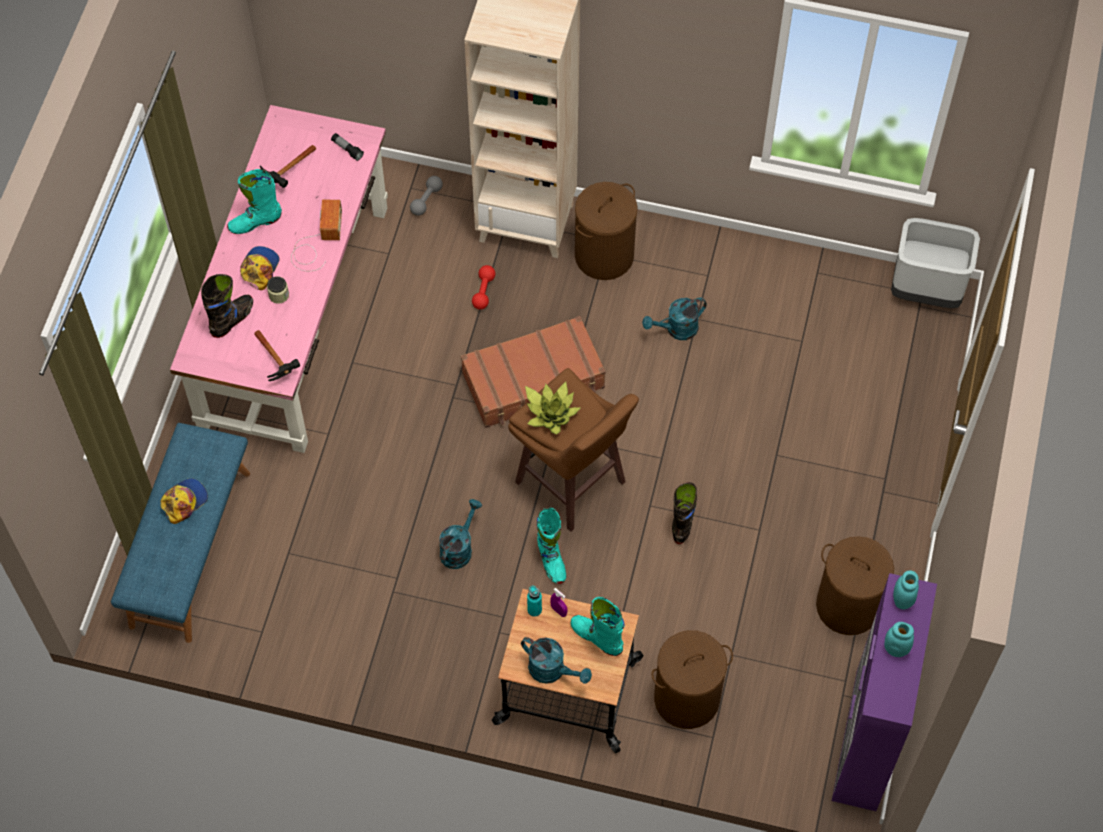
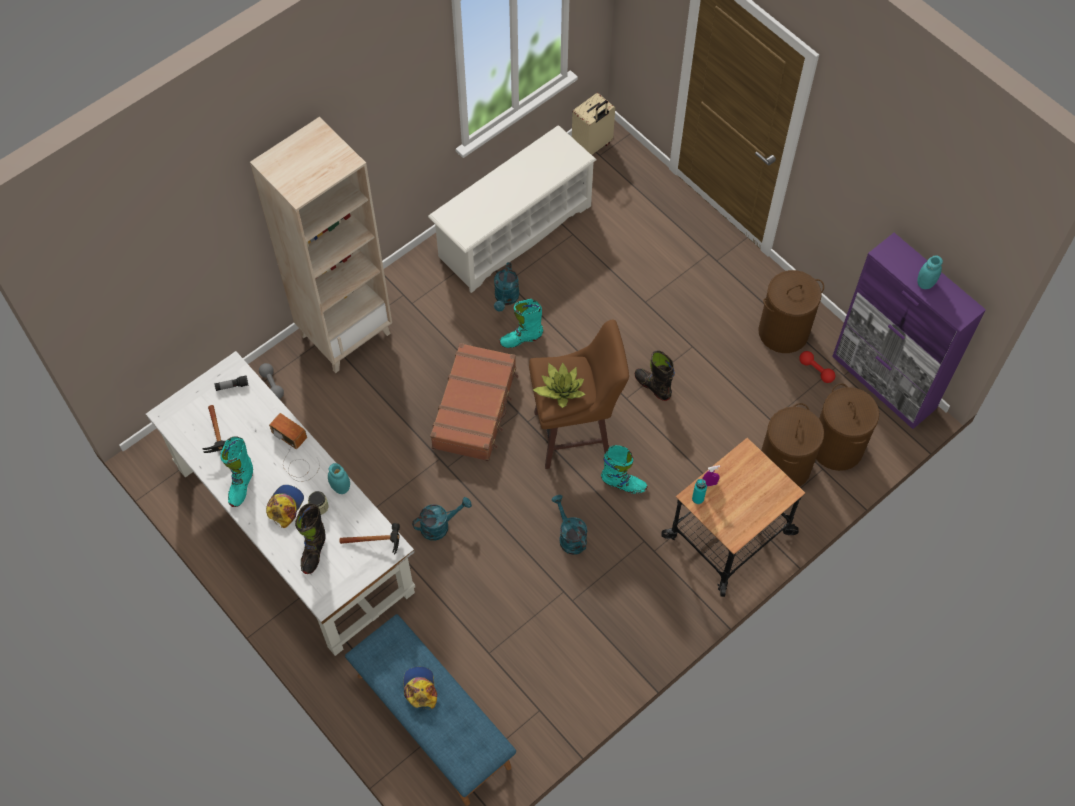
camera: 55 degrees left, 0 degrees up
(232, 319) = (313, 551): black boot -> black boot turned 150 degrees counterclockwise
(259, 268) = (285, 506): cap -> cap turned 60 degrees clockwise
(294, 314) = (293, 529): pink desk -> white desk
(483, 291) = (378, 395): red dumbbell -> red dumbbell (816, 370)
(552, 671) = (752, 516): turquoise watering can -> turquoise watering can (440, 525)
(597, 637) = (746, 473): turquoise boot -> turquoise boot (521, 339)
(604, 255) = (412, 304): brown laundry basket -> brown laundry basket (836, 447)
(760, 288) = (514, 231): none -> white shoe rack
(902, 600) = (893, 257): turquoise jar -> turquoise jar (340, 487)
(925, 292) = (592, 146): grey trash can -> beige suitcase

